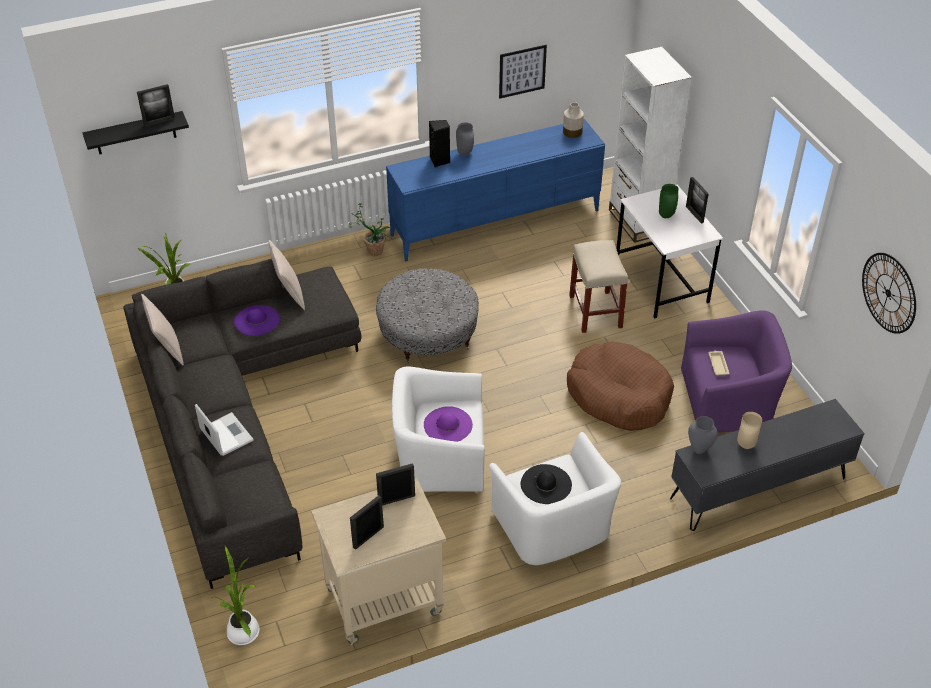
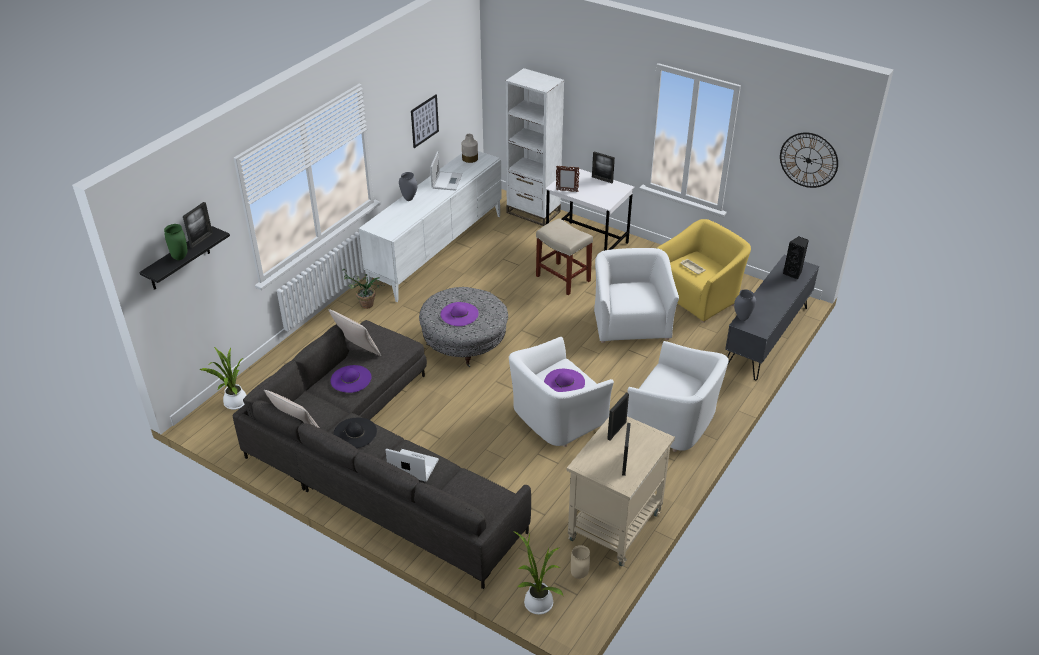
camera: 35 degrees left, 5 degrees down
(418, 301) = (459, 314): none -> purple hat
(440, 161) = (396, 210): black speaker -> black speaker (793, 273)
(496, 222) = (436, 250): blue cabinet -> white cabinet
(522, 148) = (446, 181): none -> laptop
(546, 484) = (666, 387): black hat -> black hat (355, 433)
(619, 395) = (631, 322): brown dog bed -> white armchair
(640, 211) = (566, 191): none -> picture frame
(665, 216) = (585, 187): green vase -> green vase (179, 257)
(728, 401) = (698, 295): purple armchair -> yellow armchair
(745, 445) = (764, 303): beige vase -> beige vase (578, 575)

